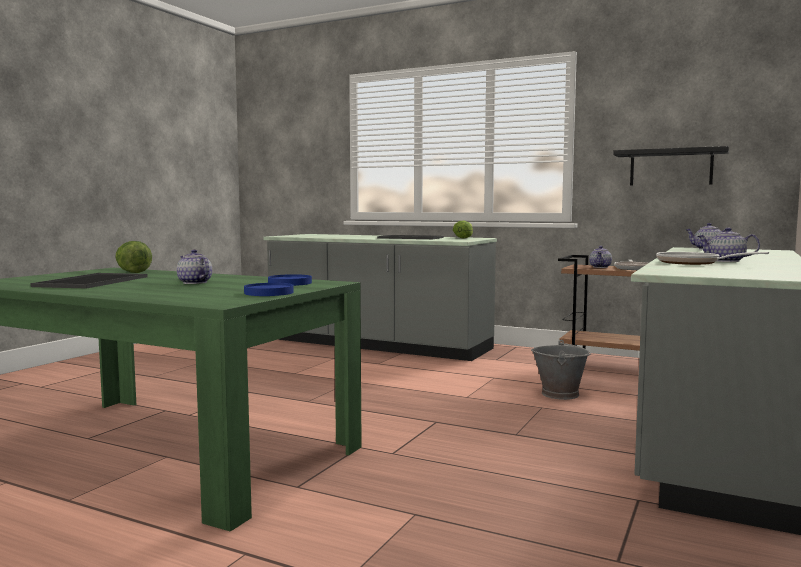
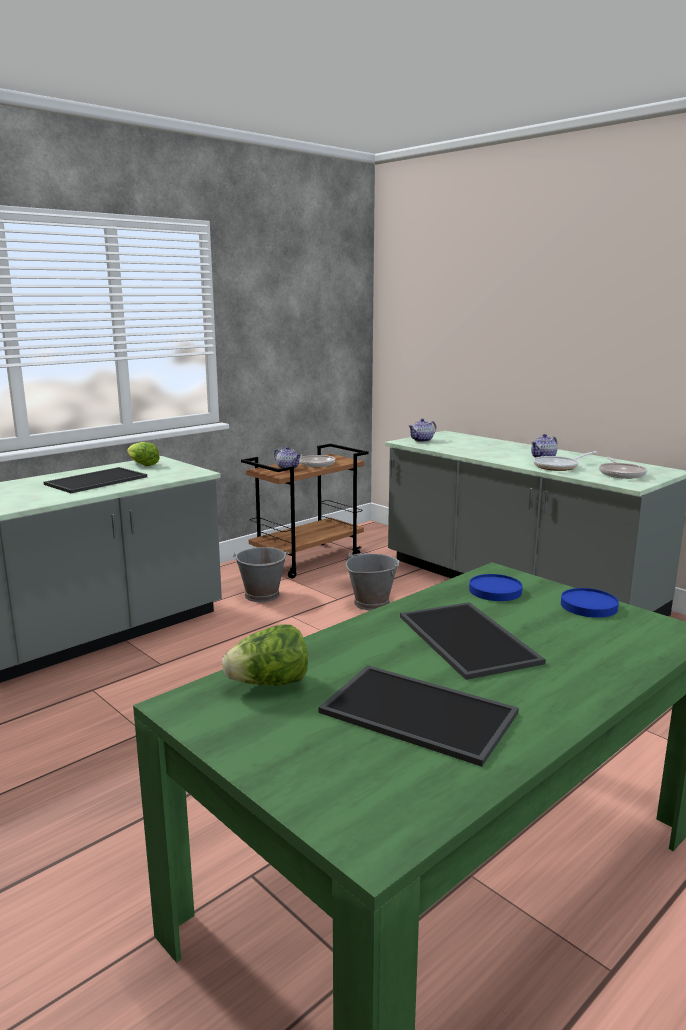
camera: 70 degrees left, 10 degrees up
(194, 283) = (470, 639): teapot -> tray
(520, 366) = (262, 595): none -> grey bucket
(671, 167) = (296, 356): black shelf -> none
(715, 271) = (621, 474): none -> frying pan

